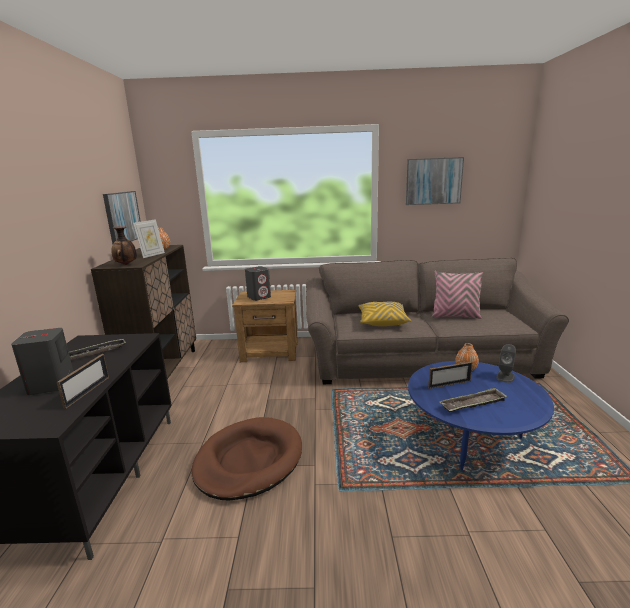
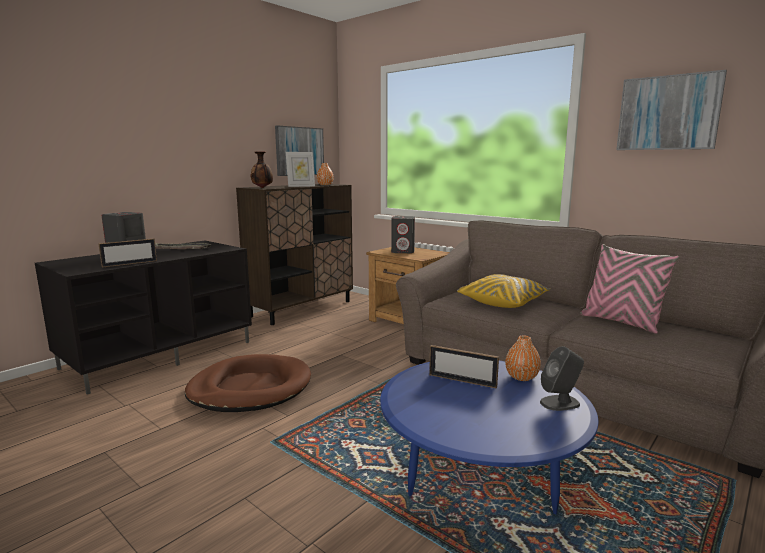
camera: 40 degrees right, 5 degrees down
(473, 404) = (445, 405): tray -> none

